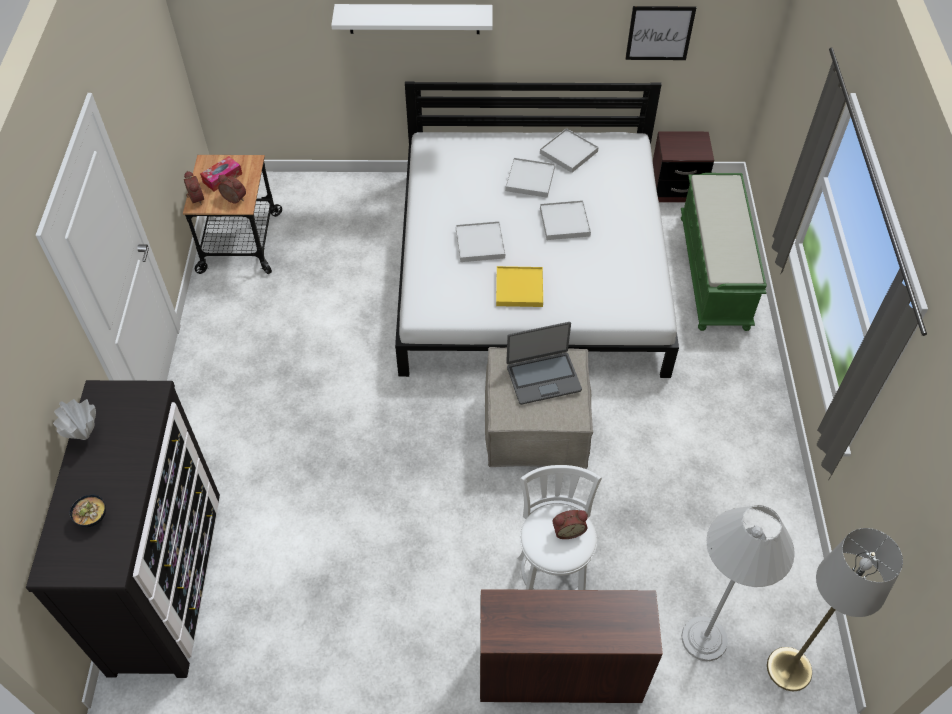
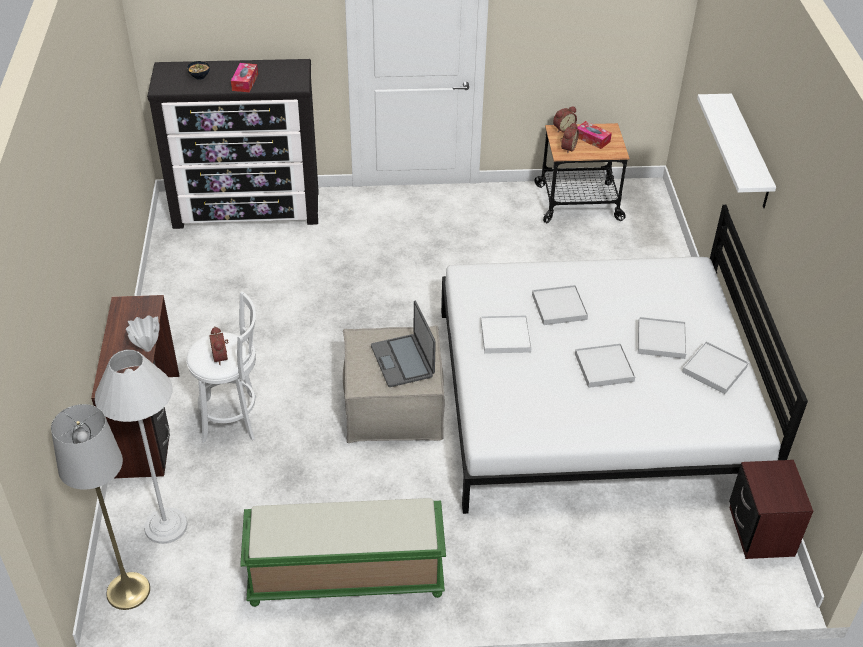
camera: 85 degrees right, 10 degrees down
(85, 436) = (262, 65): white vase -> white vase (147, 349)
(127, 457) = (245, 82): none -> tissue box
(519, 288) = (505, 336): yellow tray -> white tray
(659, 33) = (827, 344): picture -> none
(715, 272) = (627, 564): green bench -> green bench (345, 577)

